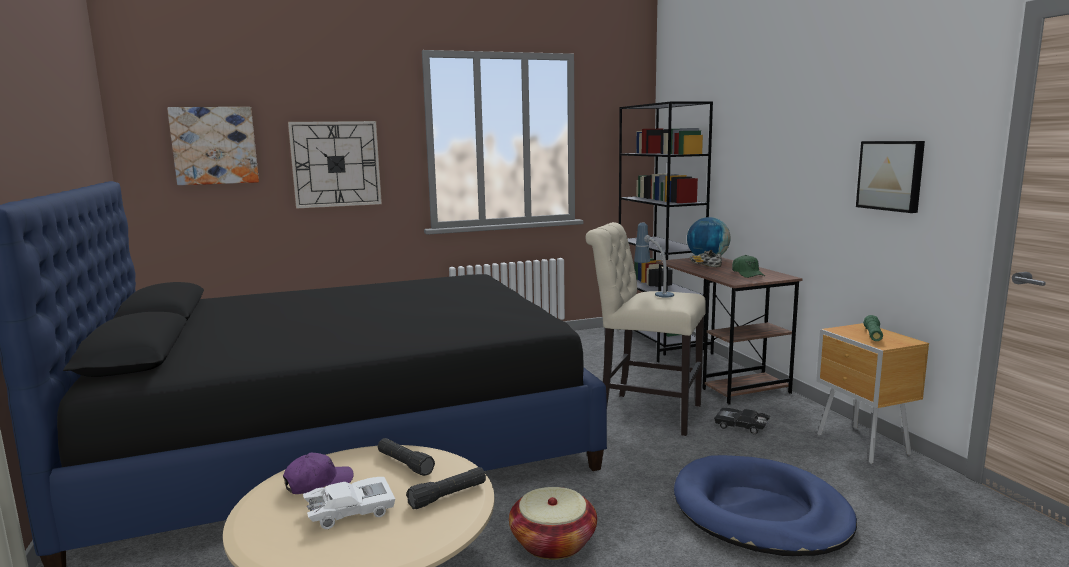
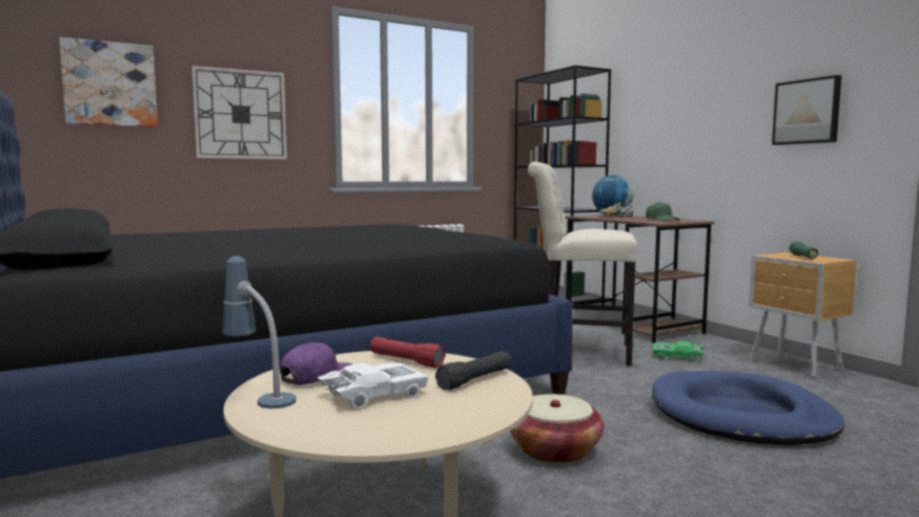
camera: 10 degrees left, 5 degrees down
(405, 464) = (406, 361): black flashlight -> red flashlight
(653, 293) = (589, 228): table lamp -> table lamp (259, 396)
(741, 426) = (677, 357): black toy car -> green toy car

